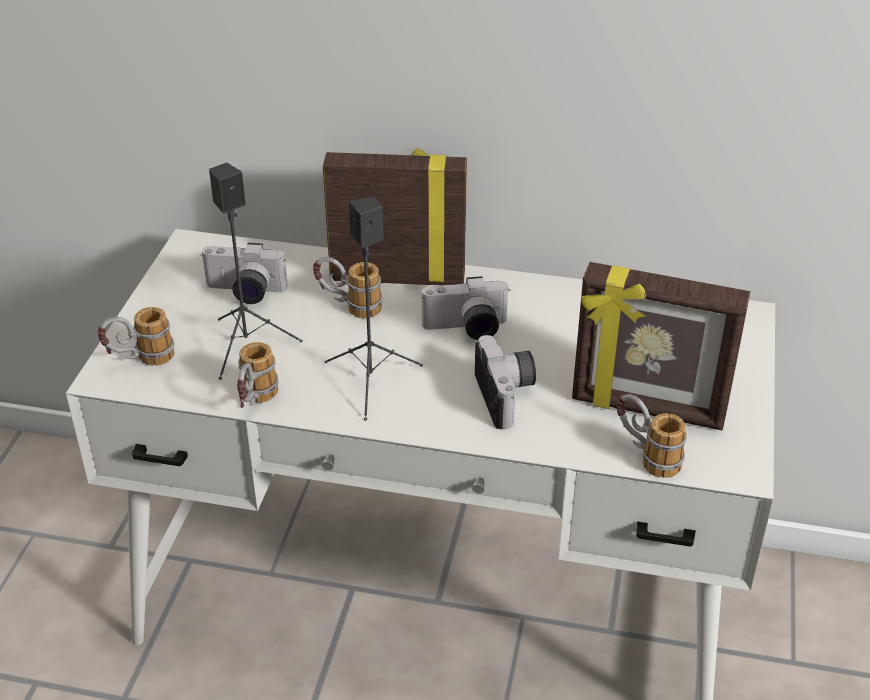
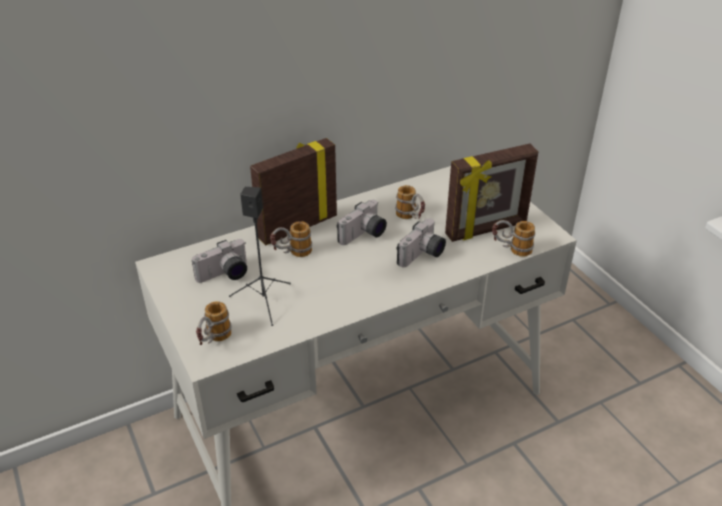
camera: 40 degrees left, 0 degrees up
(255, 403) = (307, 326): mug -> mug (411, 218)
(371, 382) = (352, 284): black speaker -> none
(508, 396) = (422, 255): camera -> camera turned 90 degrees clockwise

